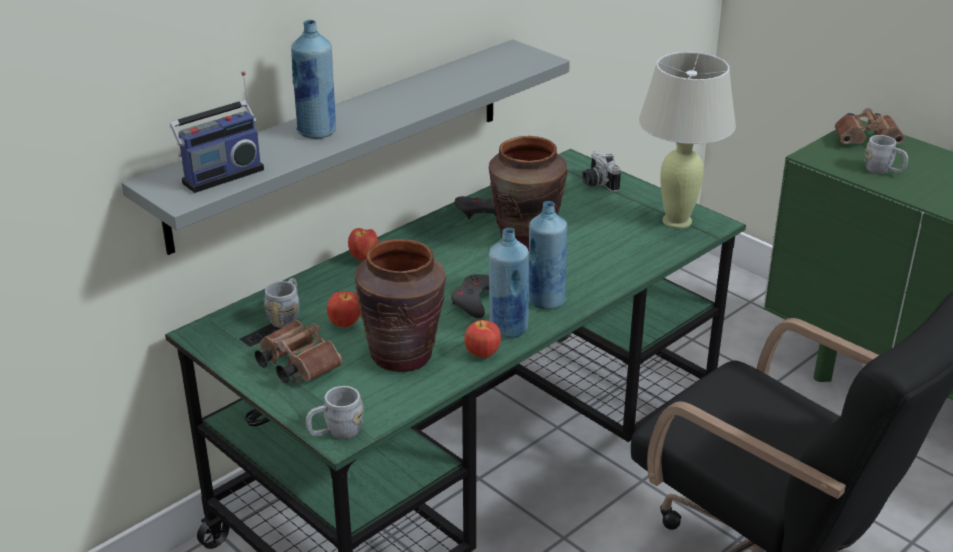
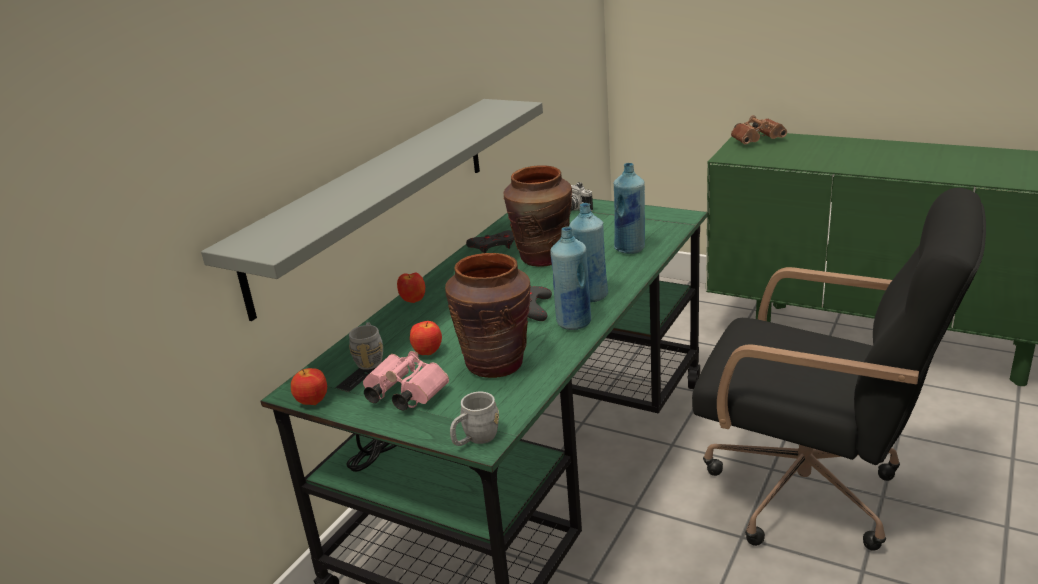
camera: 15 degrees left, 5 degrees down
(221, 175) = (298, 226): radio -> none
(296, 365) = (403, 395): brown binoculars -> pink binoculars
(317, 132) = (365, 182): blue bottle -> blue bottle (630, 249)
(482, 355) = (565, 347): apple -> apple (312, 402)
(677, 221) = (654, 220): beige table lamp -> none
(883, 171) = (785, 155): grey mug -> none

